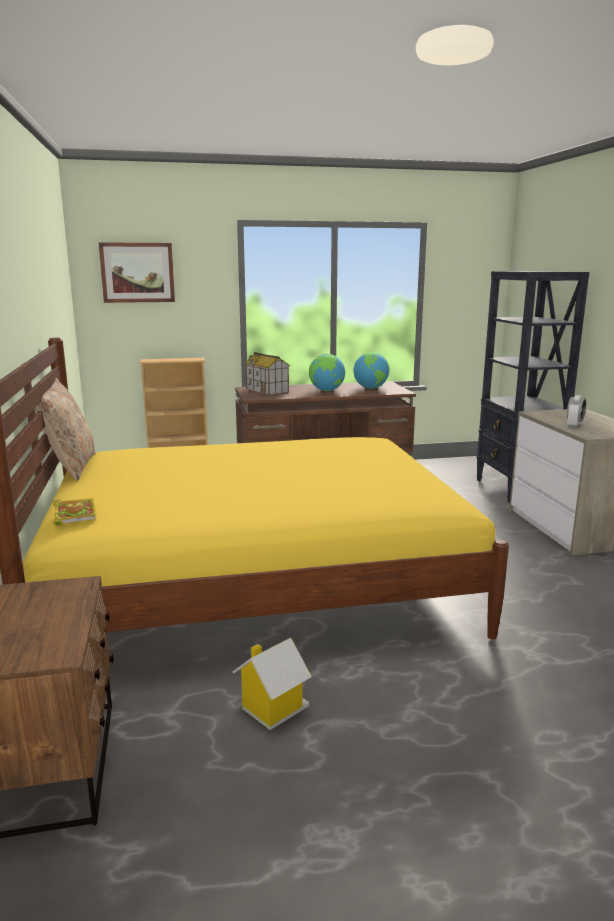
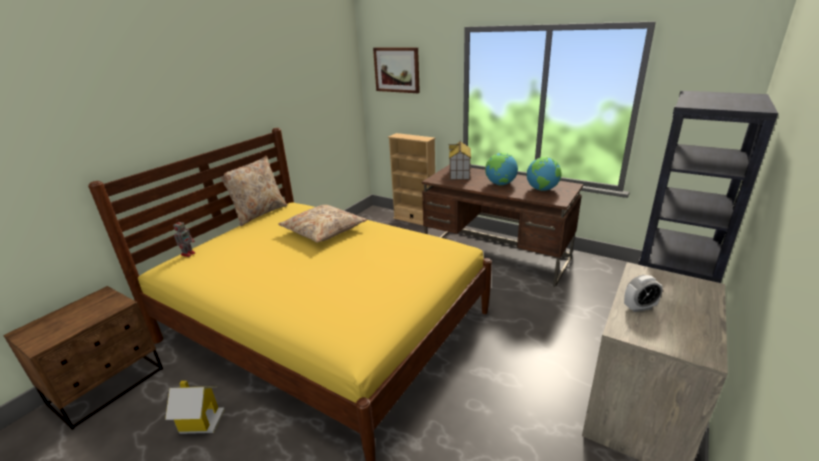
camera: 45 degrees right, 10 degrees up
(74, 514) = (188, 253): book -> toy robot
(216, 456) = (324, 230): none -> beige pillow

